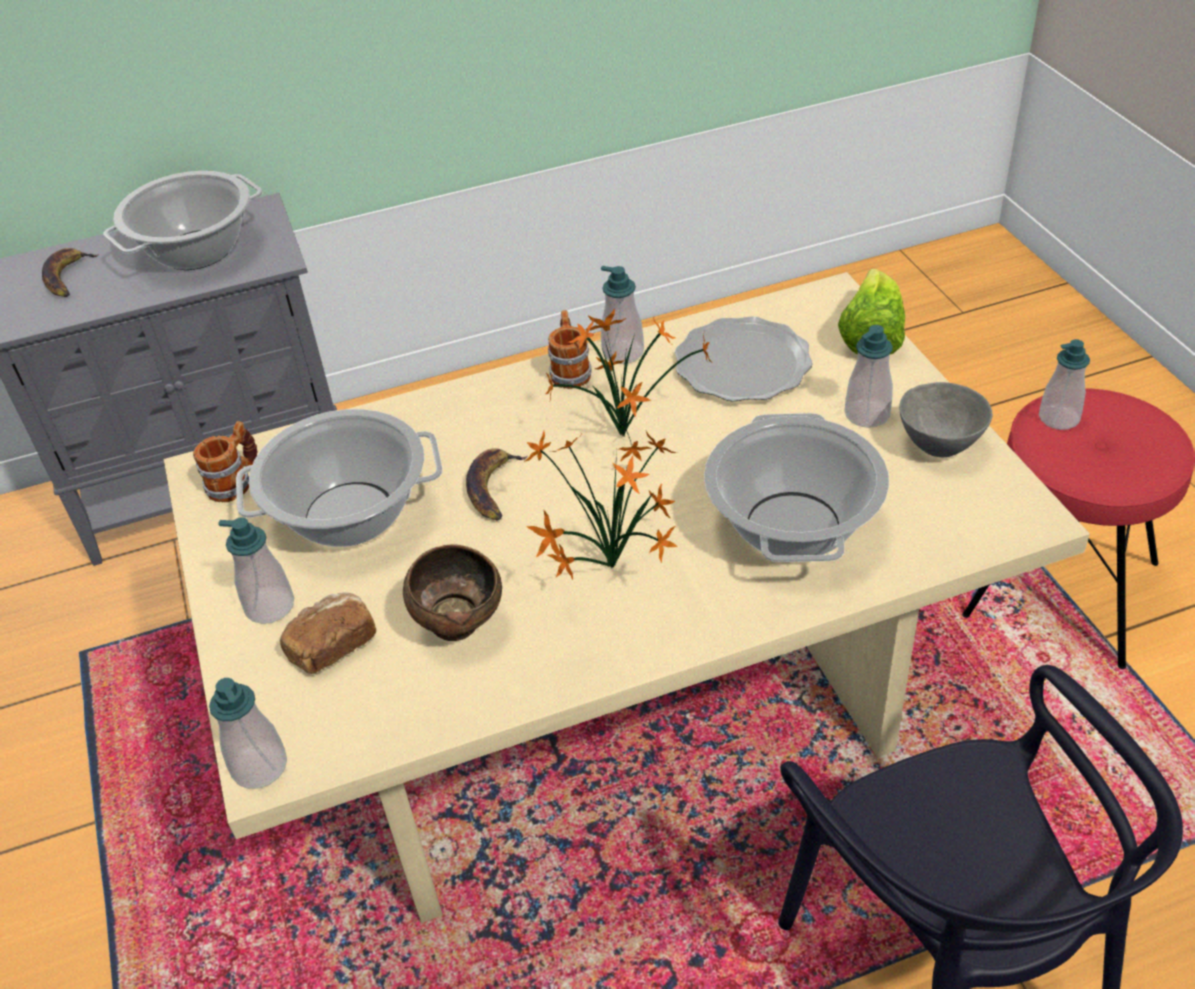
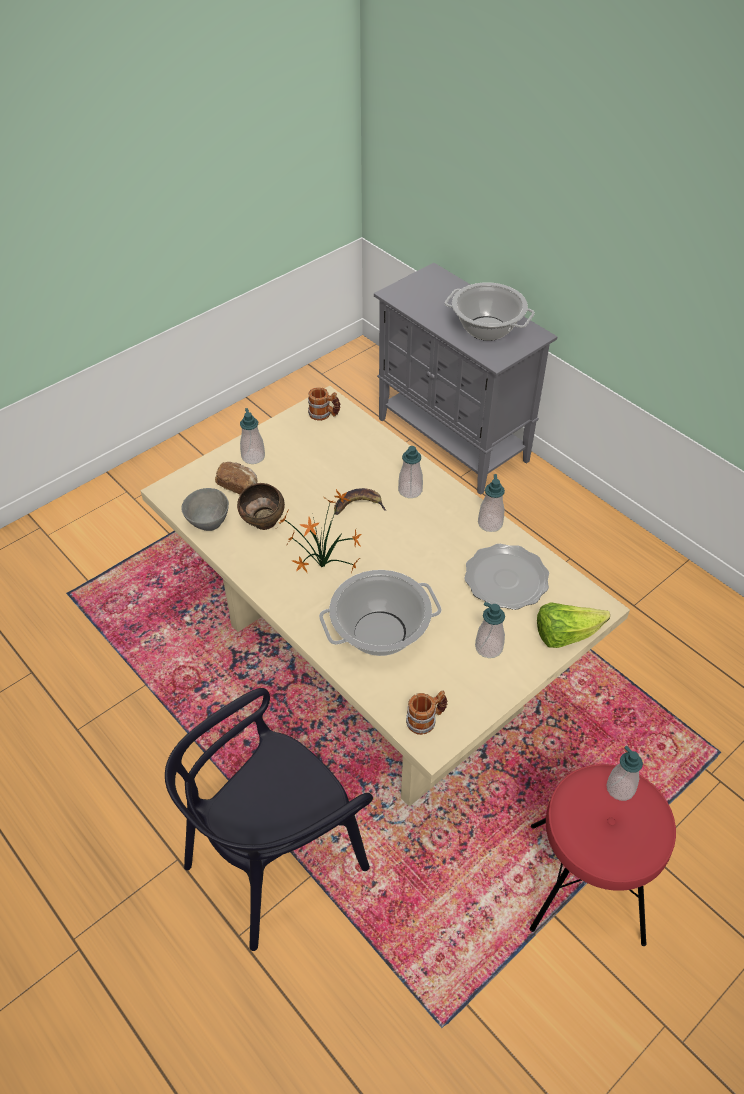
camera: 65 degrees right, 5 degrees up
(68, 277) = (441, 296): banana -> none
(259, 767) = (168, 488): soap dispenser -> soap dispenser (410, 490)
(351, 514) = (319, 461): cooking pot -> none
(570, 370) = (463, 506): mug -> mug (426, 720)
(623, 434) = (421, 543): potted plant -> none
(938, 447) = (475, 688): grey bowl -> grey bowl (208, 523)

